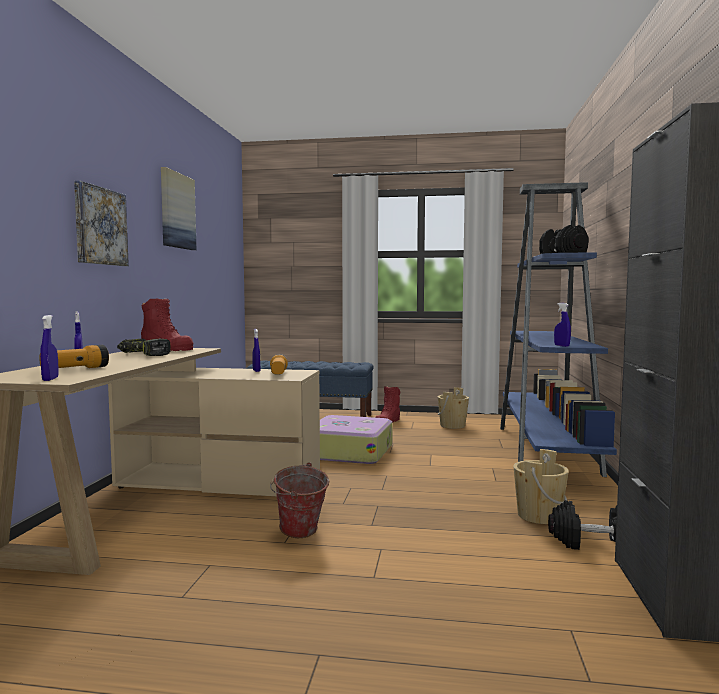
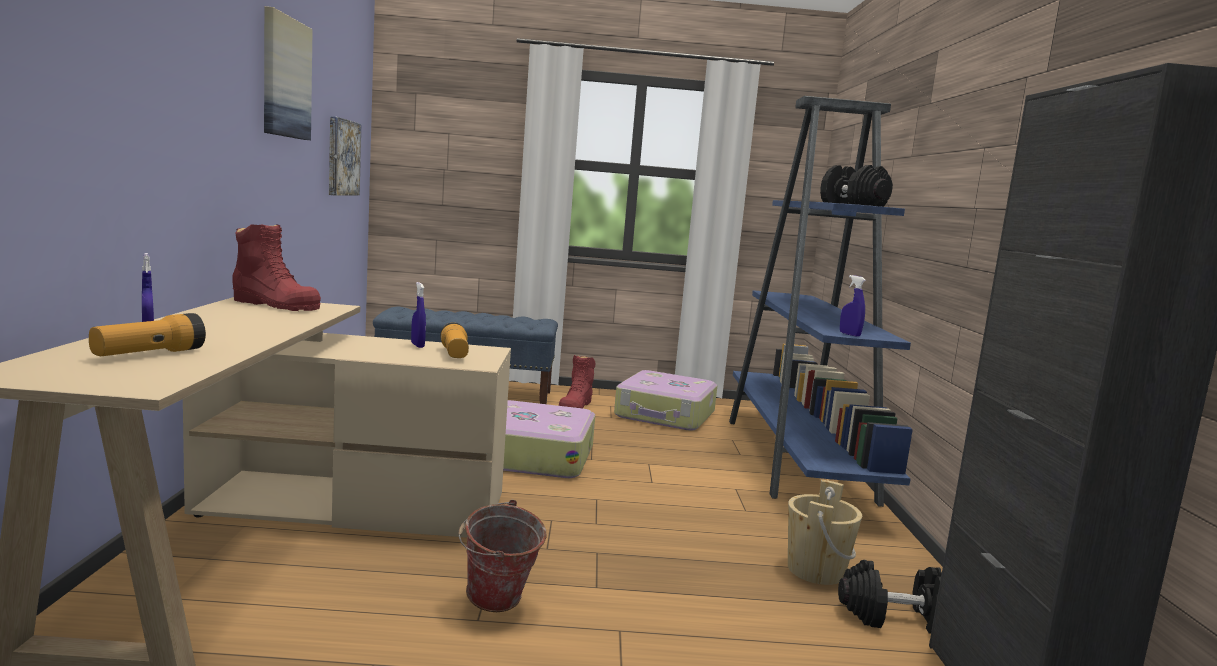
camera: 10 degrees left, 5 degrees up
(50, 379) = (119, 382): blue spray bottle -> none
(100, 226) = (173, 103): picture -> picture (342, 157)
(143, 355) = (244, 318): power drill -> none
(452, 425) = (665, 415): beige bucket -> suitcase

